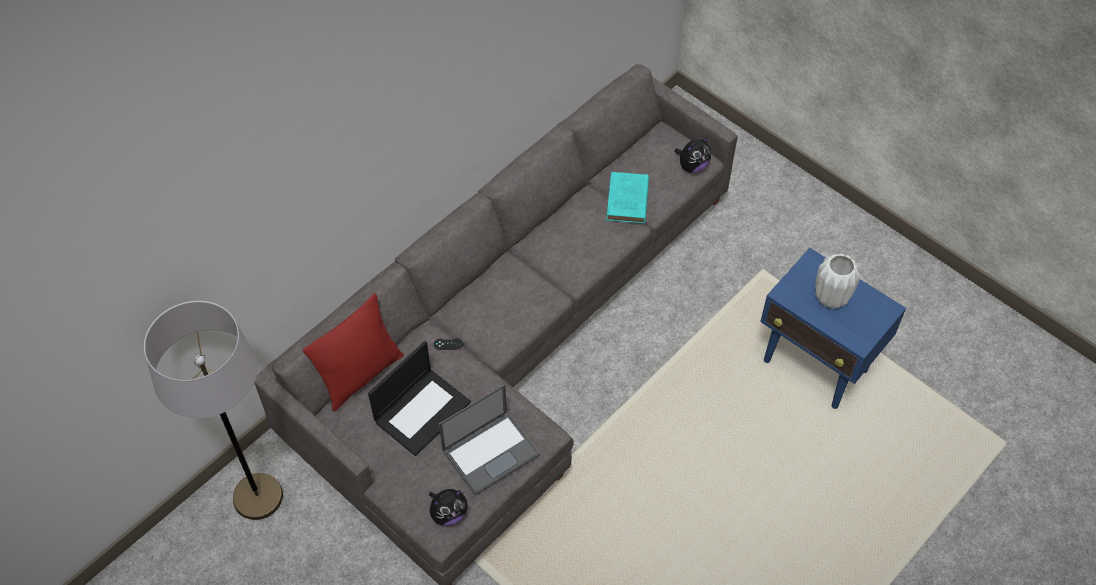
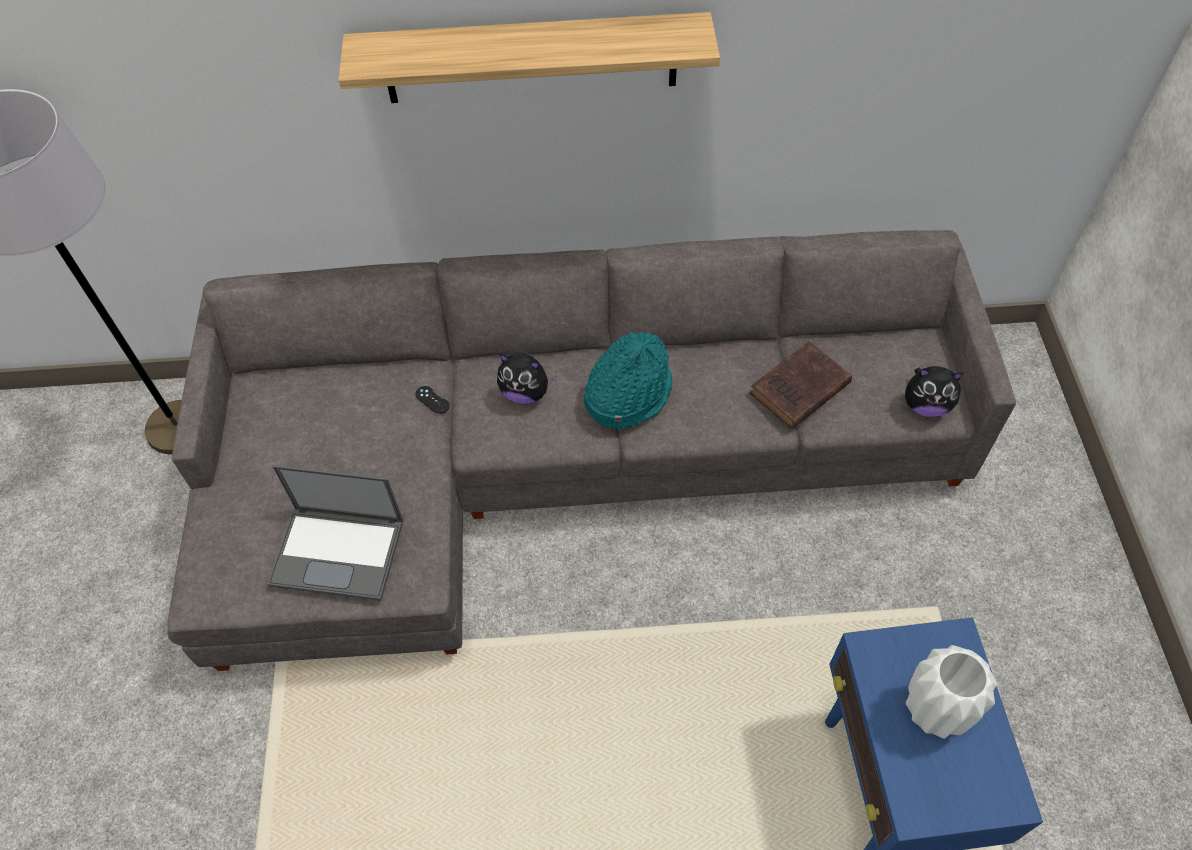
camera: 45 degrees right, 0 degrees up
(360, 375) = (318, 366): red pillow -> none
(421, 108) = (530, 58): none -> shelf
(422, 410) = (327, 449): laptop -> none
(448, 514) = (227, 583): plush toy -> plush toy (525, 393)
(546, 265) = (627, 394): none -> turquoise hat
(627, 201) = (798, 390): turquoise book -> brown book

